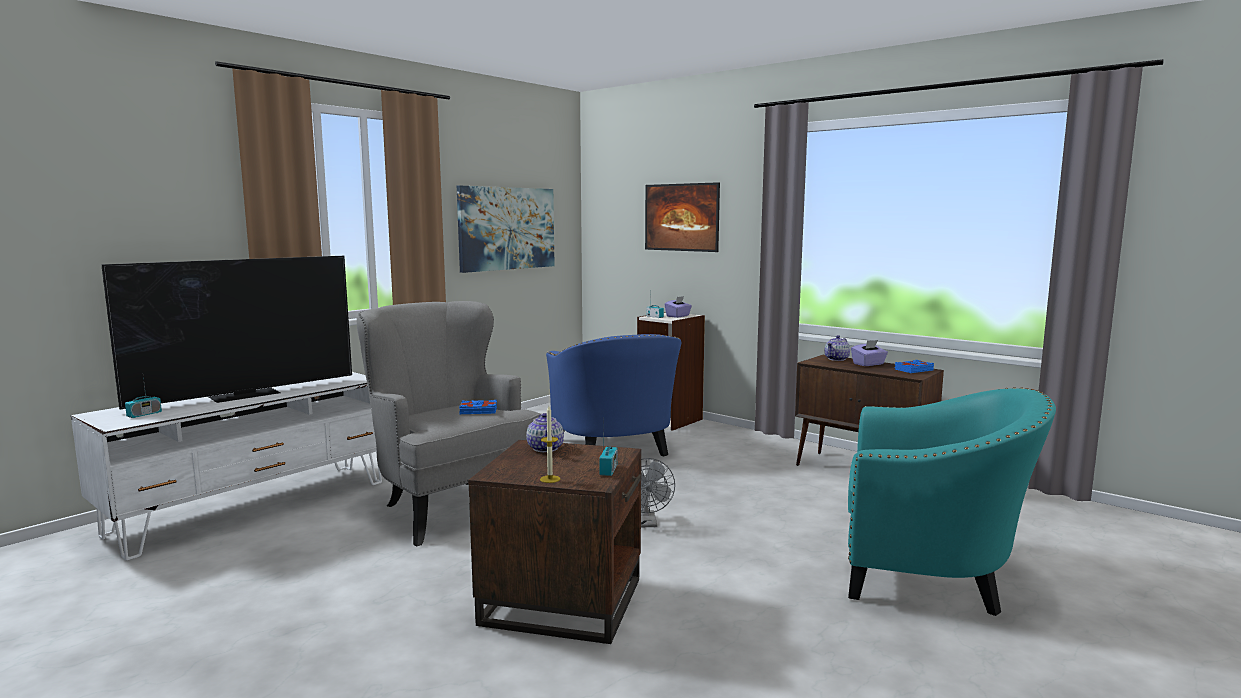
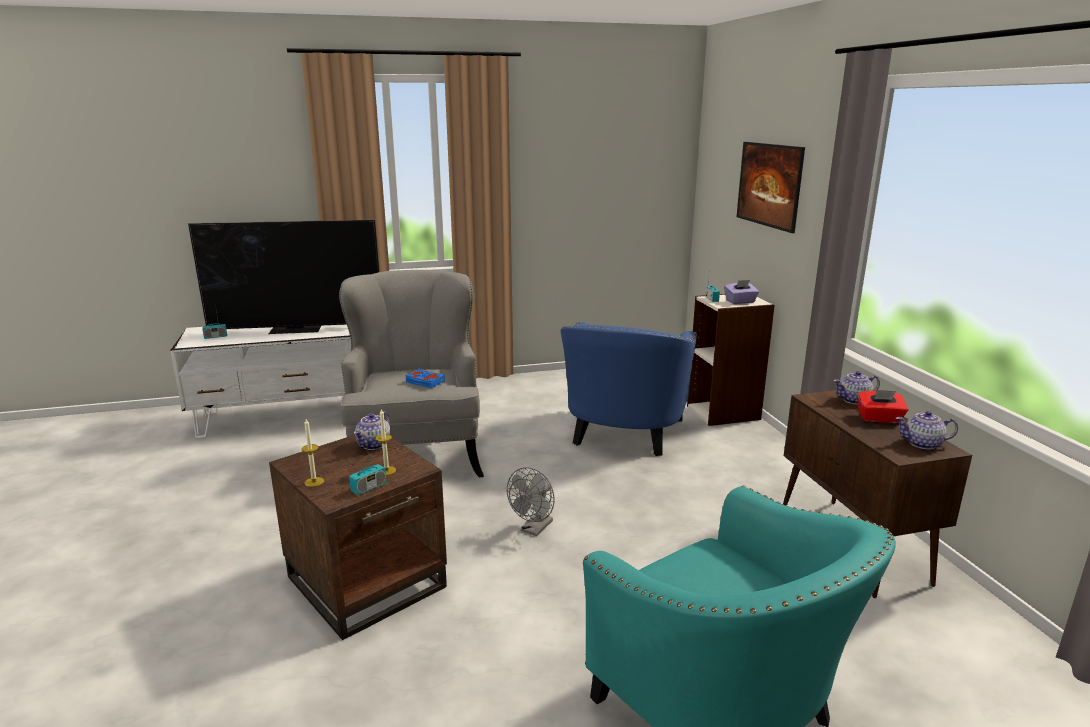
camera: 35 degrees right, 10 degrees up
(507, 228) = (594, 185): picture -> none
(598, 459) = (386, 471): none -> candle
(868, 364) = (879, 419): purple tissue box -> red tissue box
(913, 370) = (923, 444): blue book -> teapot

